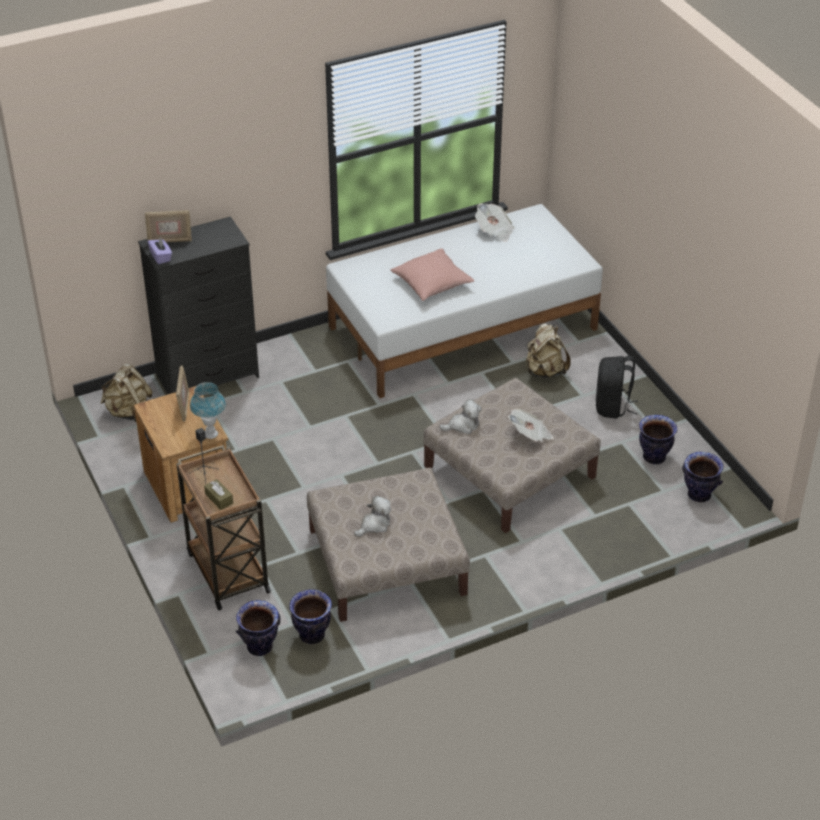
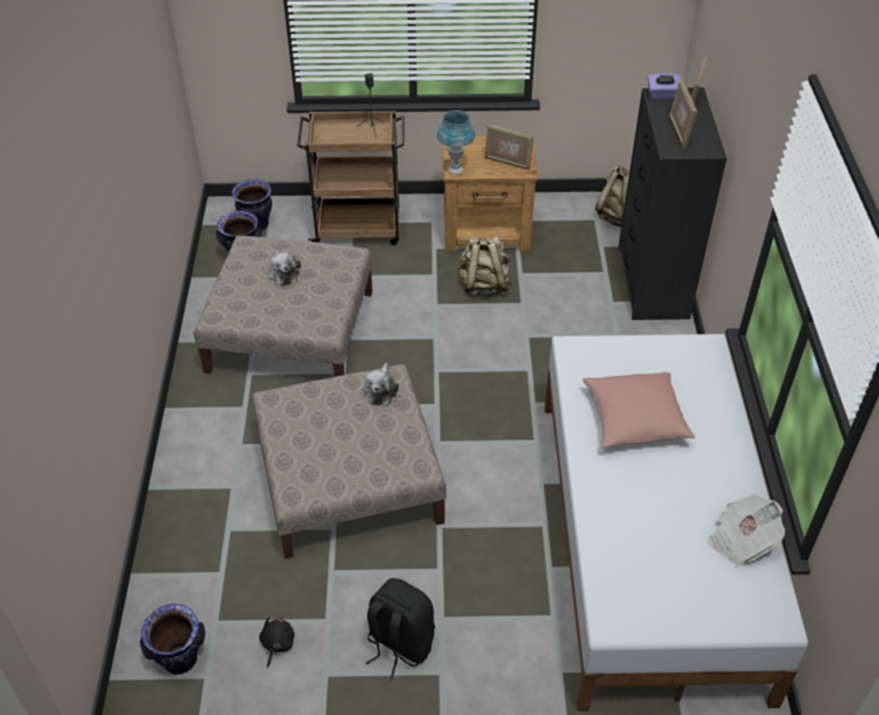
camera: 115 degrees right, 5 degrees up
(208, 241) = (679, 132): none -> picture frame
(219, 498) = (336, 130): brown tissue box -> none
(530, 435) = (324, 445): newspaper -> none
(545, 371) = (513, 597): beige backpack -> beige backpack (483, 285)
(654, 457) = (277, 644): vase -> black plush toy

